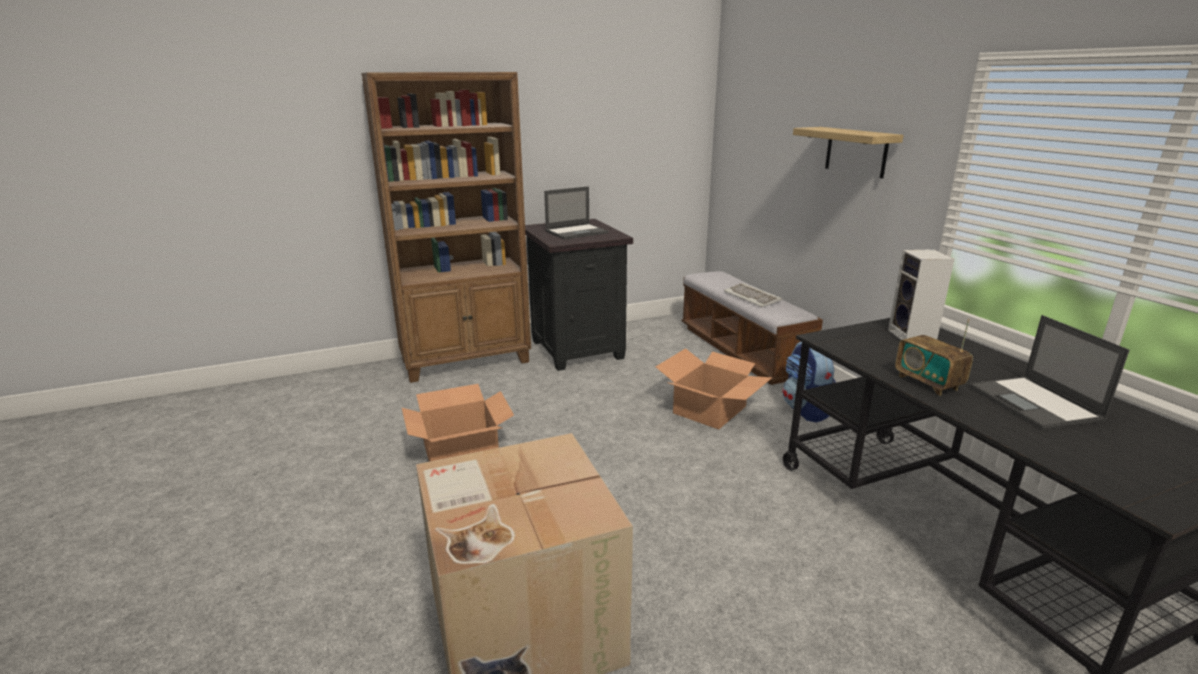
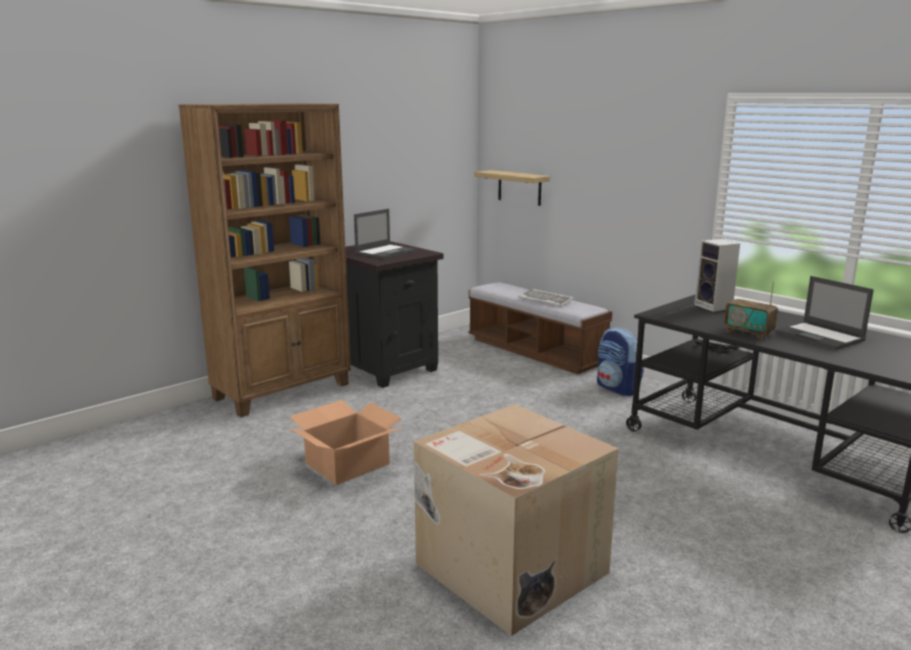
camera: 20 degrees left, 5 degrees down
(710, 410) = (542, 399): cardboard box -> none
(856, 152) = (630, 168): shelf -> shelf (519, 187)

